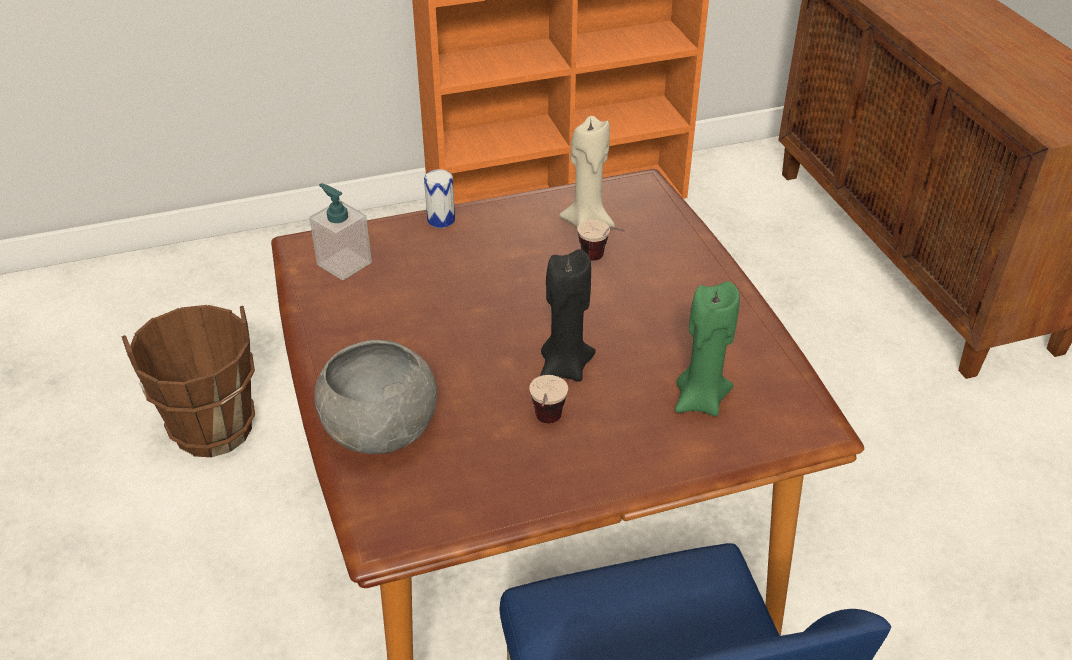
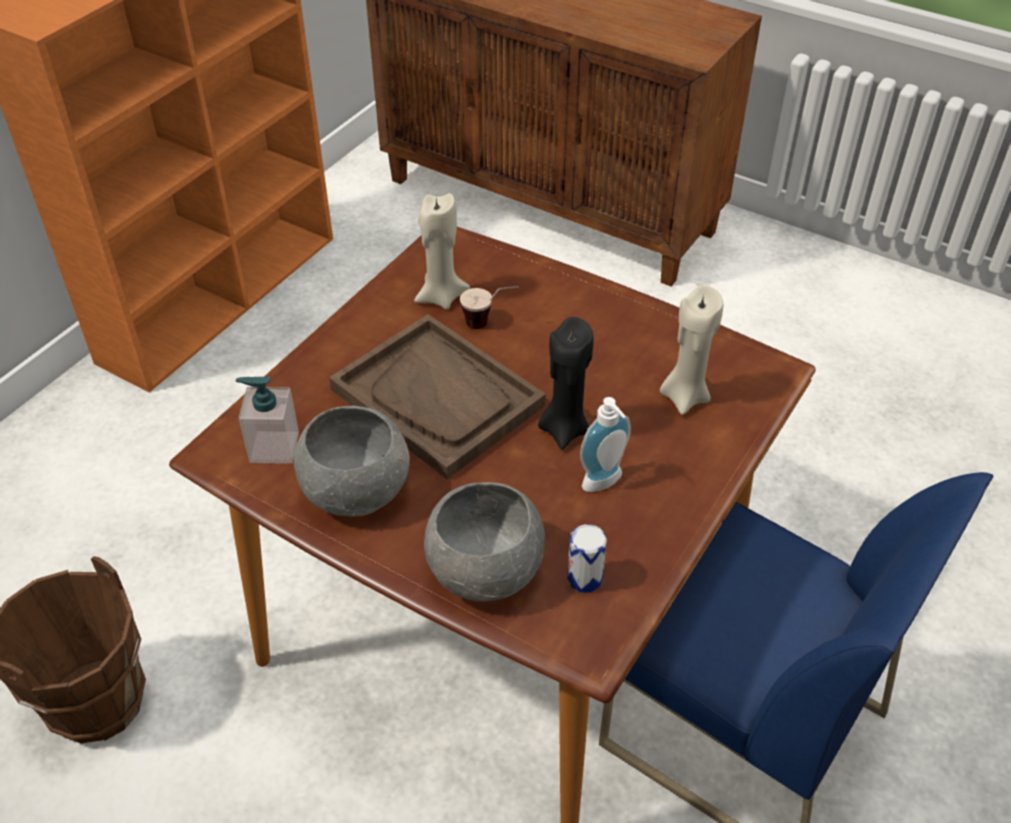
camera: 40 degrees left, 5 degrees up
(361, 322) = (356, 491): none -> grey bowl
(441, 220) = (313, 359): can -> can (584, 578)
(496, 292) = (438, 397): none -> brown tray
(546, 426) = (605, 484): cup -> soap dispenser
(700, 400) = (684, 396): green candle -> beige candle

